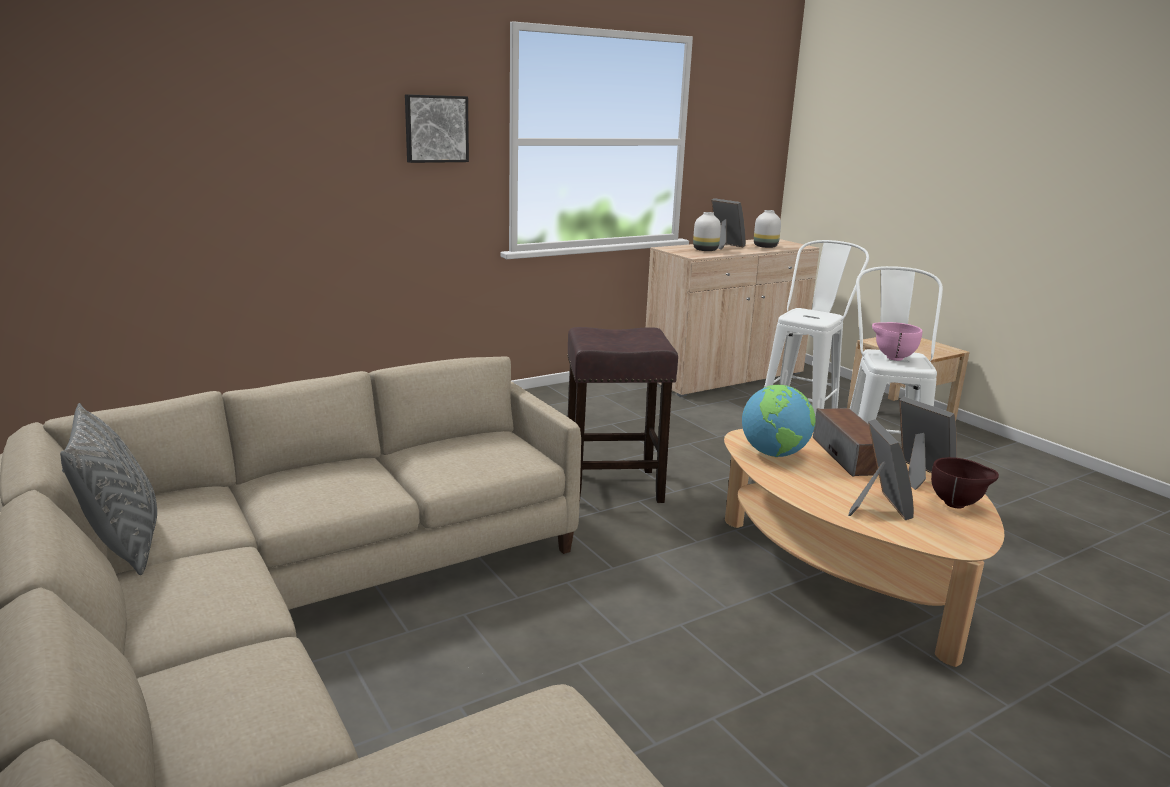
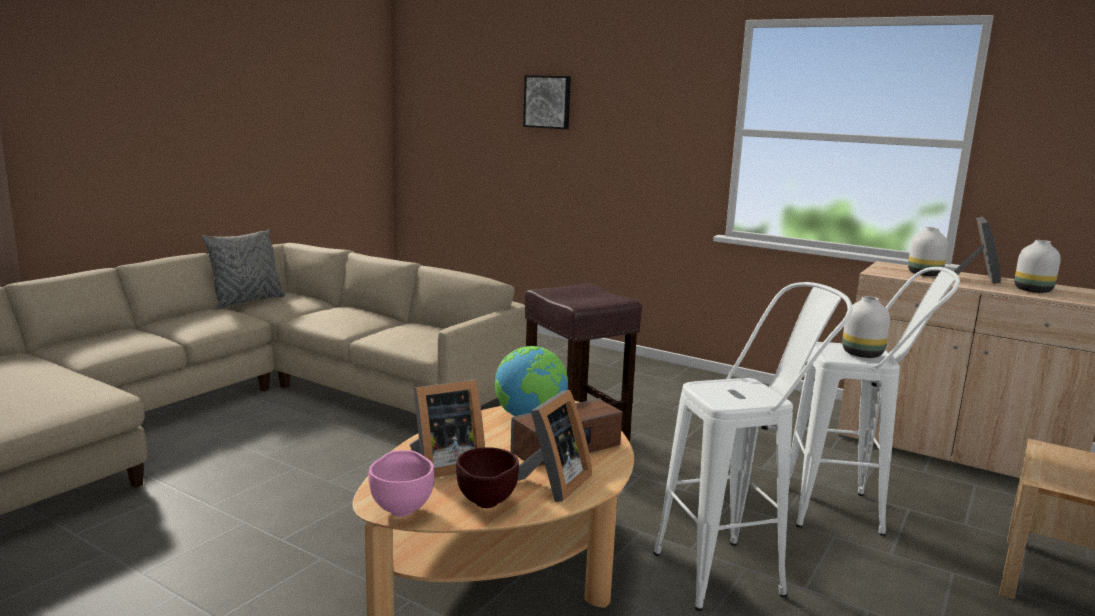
camera: 65 degrees right, 5 degrees down
(436, 128) = (666, 117): picture -> picture (548, 102)
(815, 315) = (863, 354): none -> white vase
(892, 358) = (738, 390): pink bowl -> pink bowl (402, 509)

